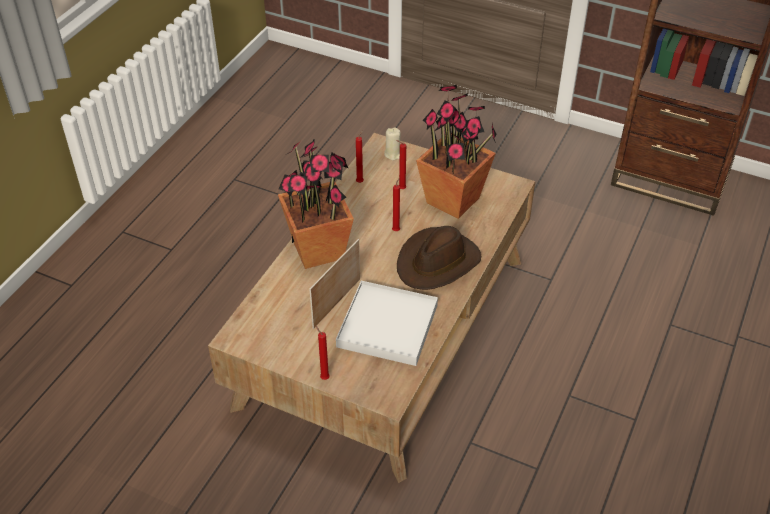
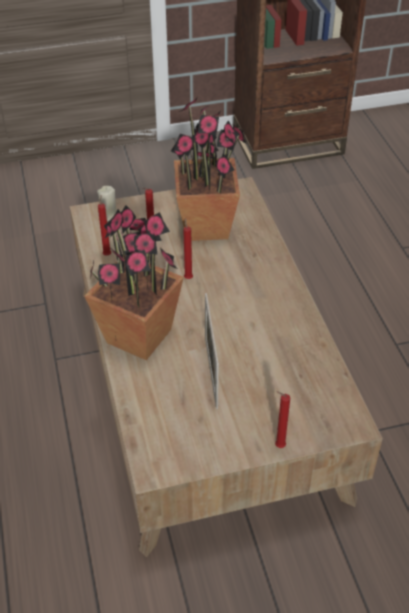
camera: 40 degrees left, 0 degrees up
(387, 326) = (277, 364): white tray -> none
(438, 262) = (254, 284): brown hat -> none

